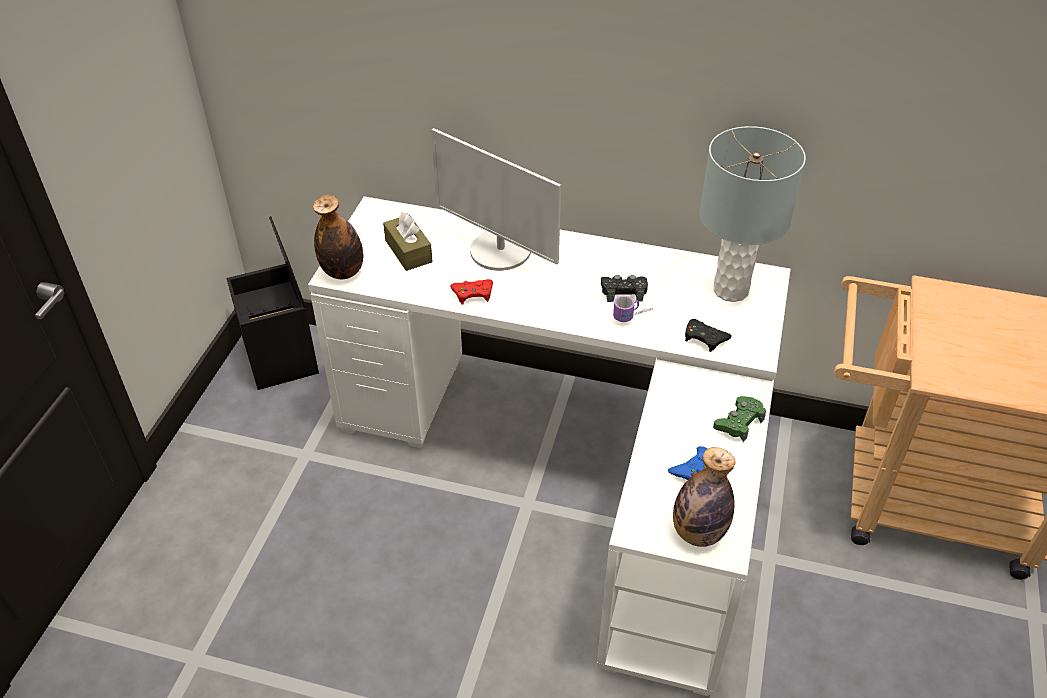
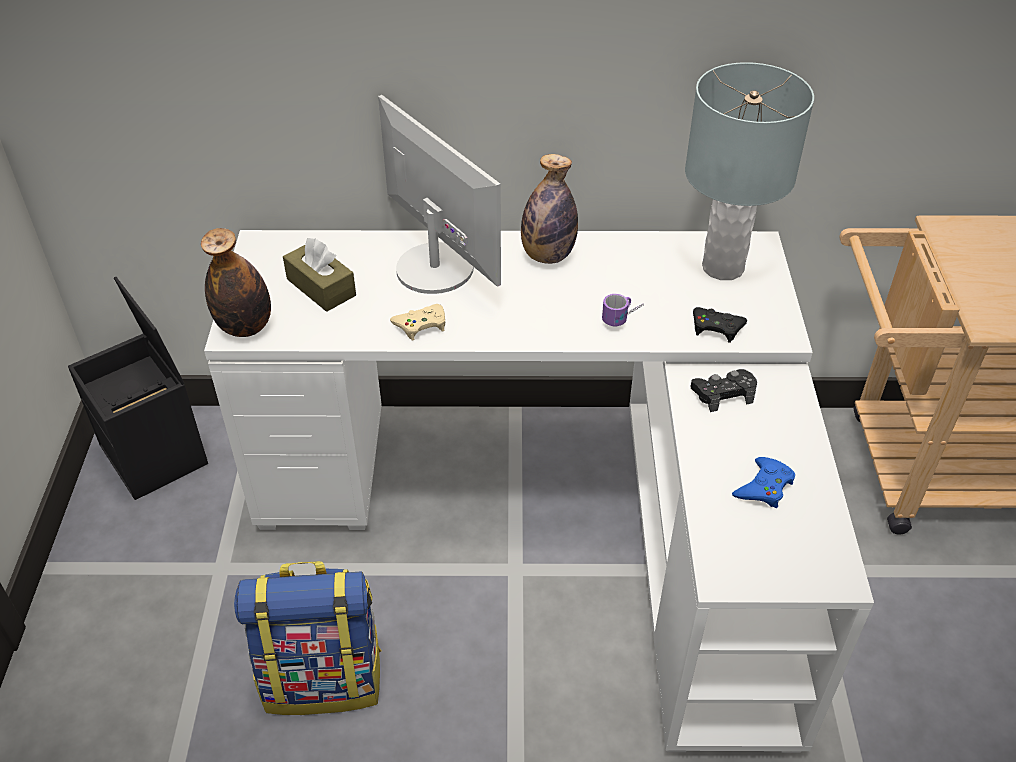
camera: 15 degrees left, 0 degrees up
(356, 552) = (324, 678): none -> backpack
(473, 294) = (421, 325): red game controller -> beige game controller
(500, 251) = (436, 268): monitor -> monitor turned 150 degrees counterclockwise
(623, 291) = (601, 290): black game controller -> black game controller (723, 394)
(698, 532) = (797, 563): bottle -> bottle (547, 256)
(739, 422) = (789, 420): green game controller -> none

